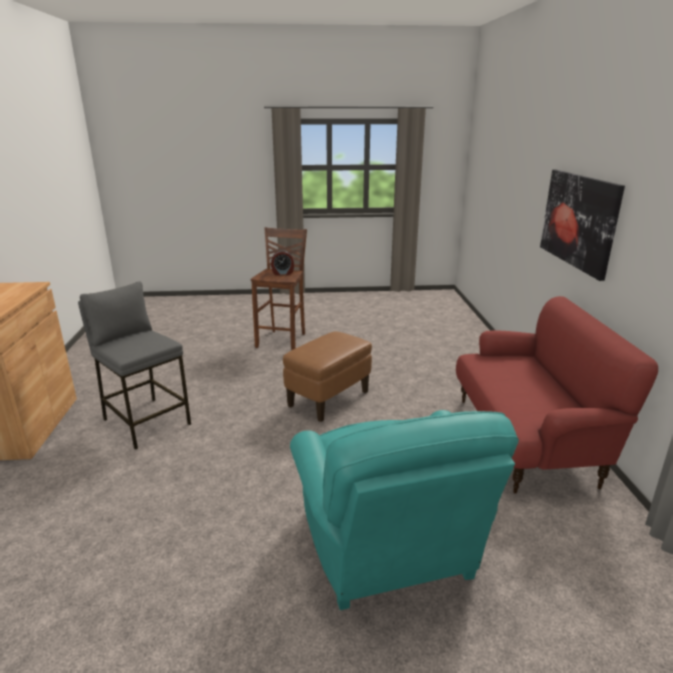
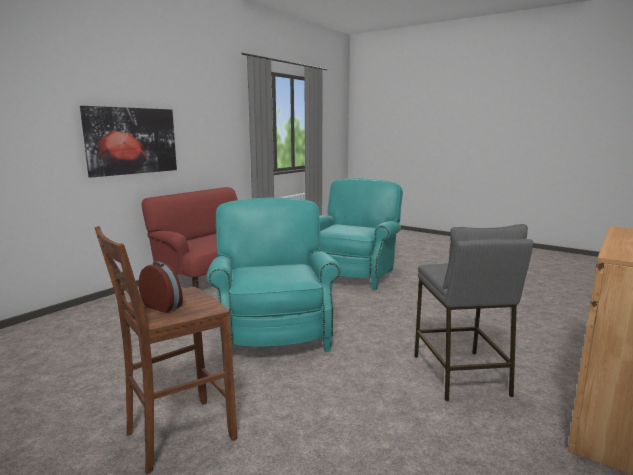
camera: 140 degrees left, 10 degrees down
(328, 399) = (274, 331): brown ottoman -> turquoise armchair

